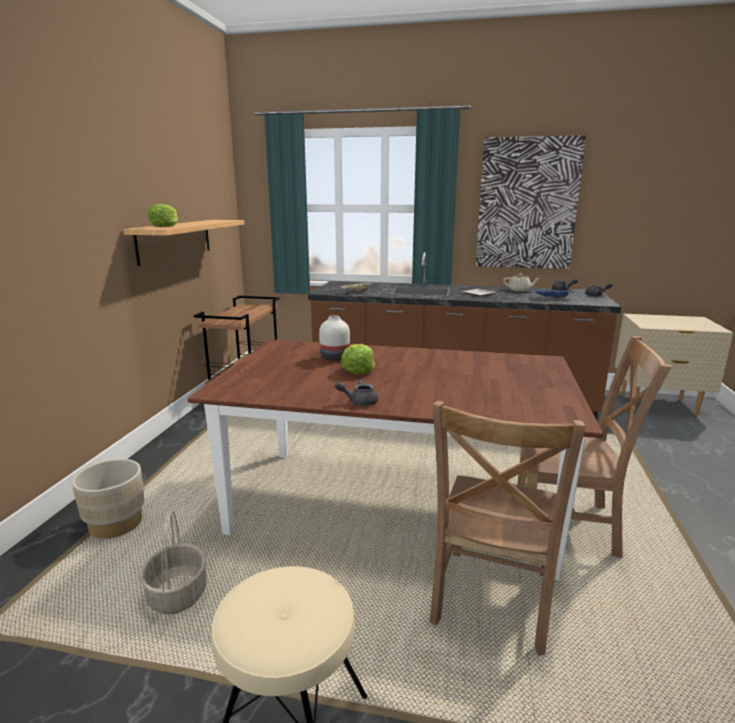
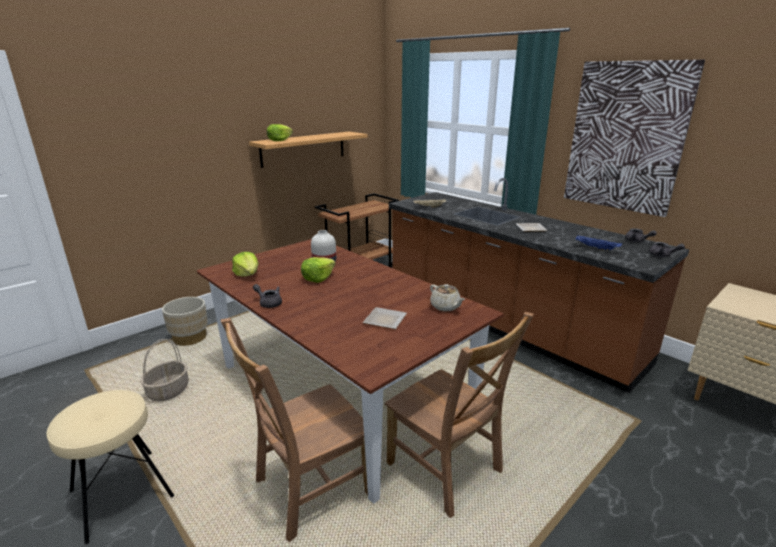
camera: 35 degrees right, 5 degrees up
(270, 385) = (247, 274): none -> lettuce
(499, 384) = (386, 321): none -> plate
(519, 290) = (585, 232): beige teapot -> beige teapot (445, 307)

